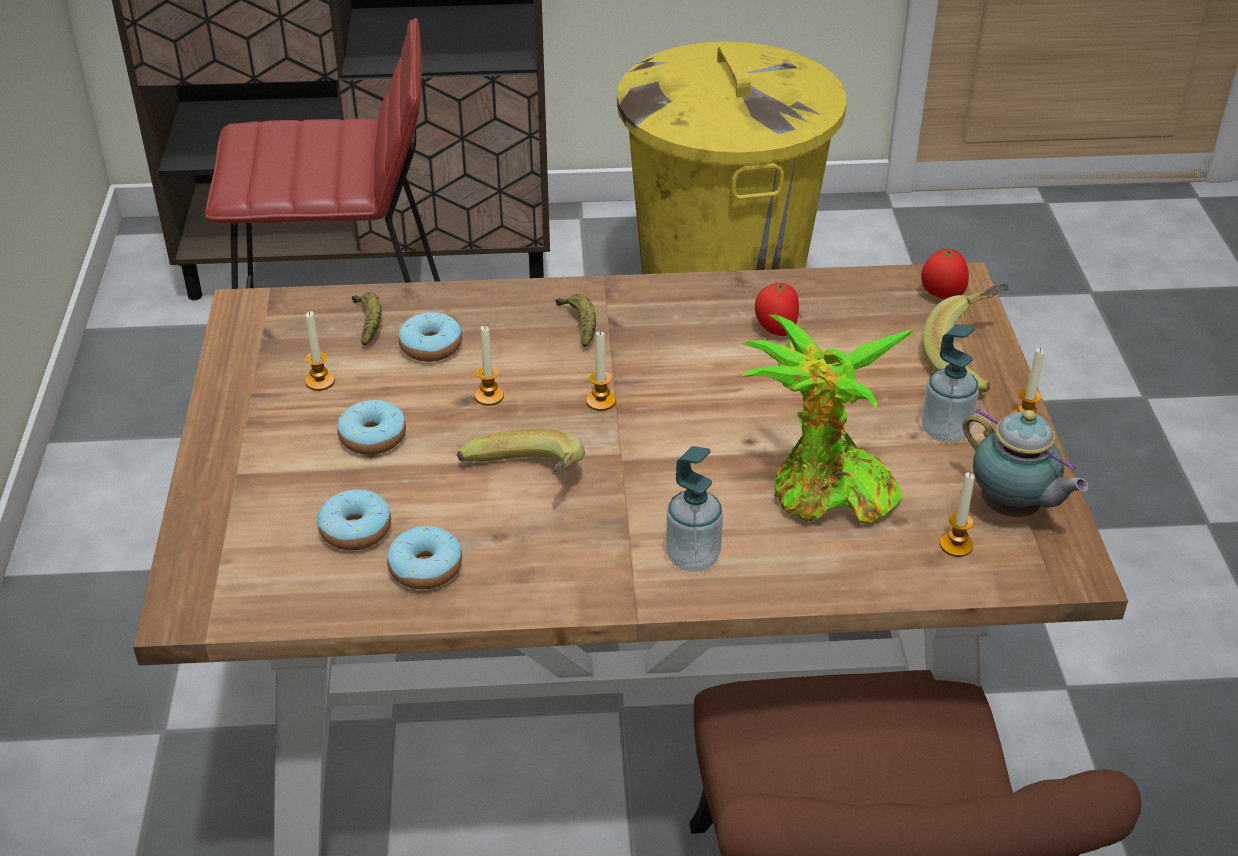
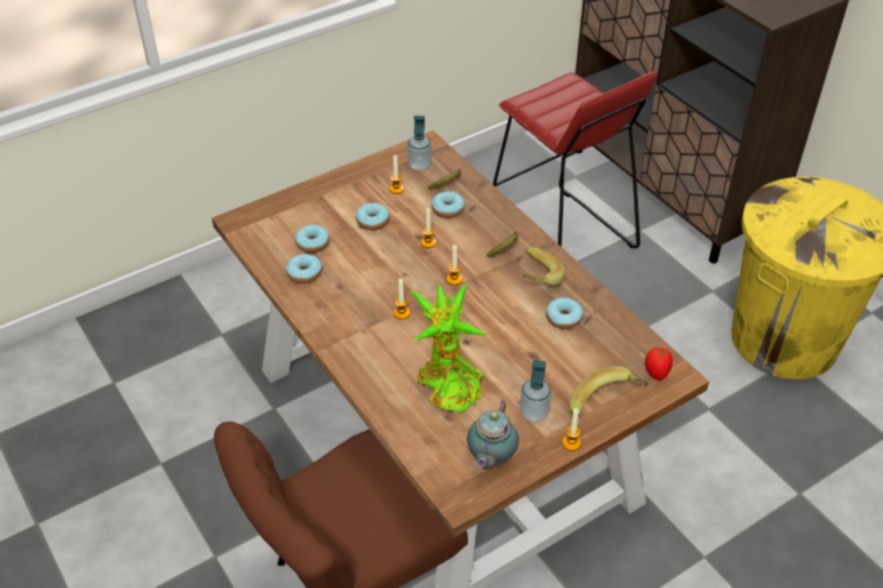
camera: 60 degrees right, 5 degrees up
(524, 483) = (378, 279): banana -> banana (534, 279)
(693, 557) = (369, 353): soap dispenser -> soap dispenser (419, 165)
(775, 330) = (563, 318): tomato -> donut
(956, 545) = (445, 446): candle -> candle (401, 313)

